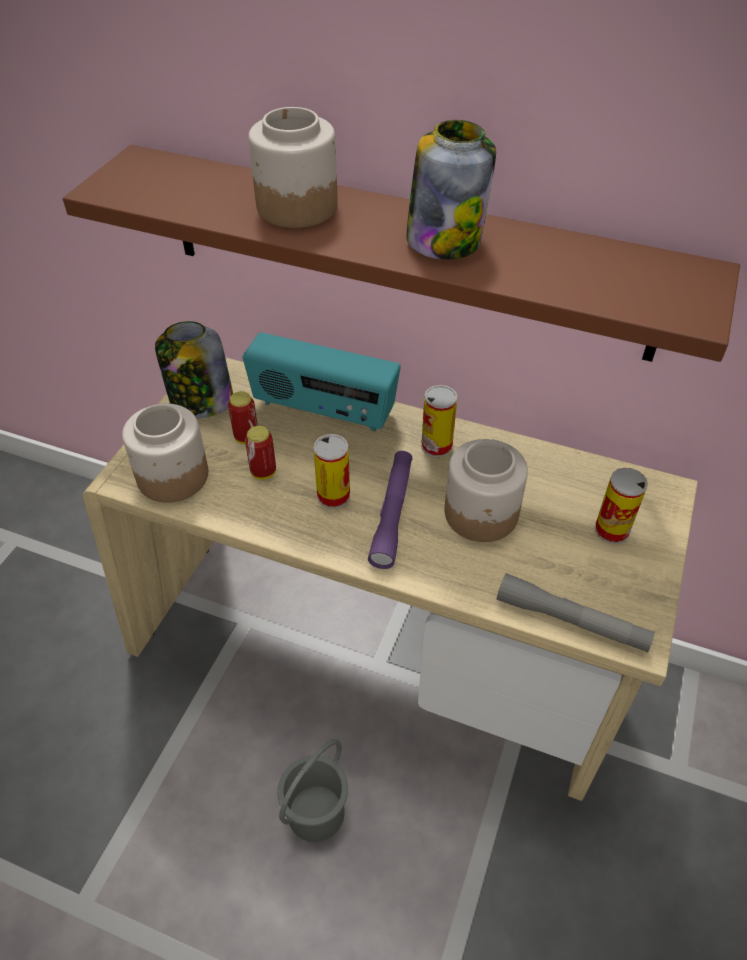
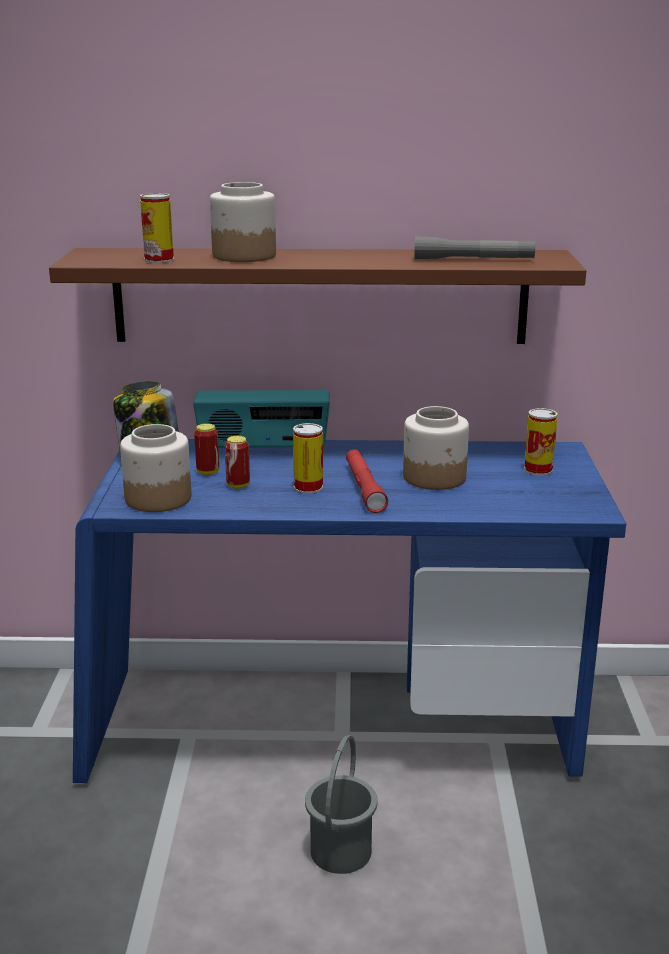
camera: 20 degrees left, 25 degrees down
(373, 656) = (334, 730): beige desk -> blue desk
(392, 514) = (364, 488): purple flashlight -> red flashlight
(436, 446) = (373, 454): can -> can (159, 260)
(444, 240) = (366, 257): jar -> none
(571, 621) = (541, 511): grey flashlight -> grey flashlight (473, 259)

